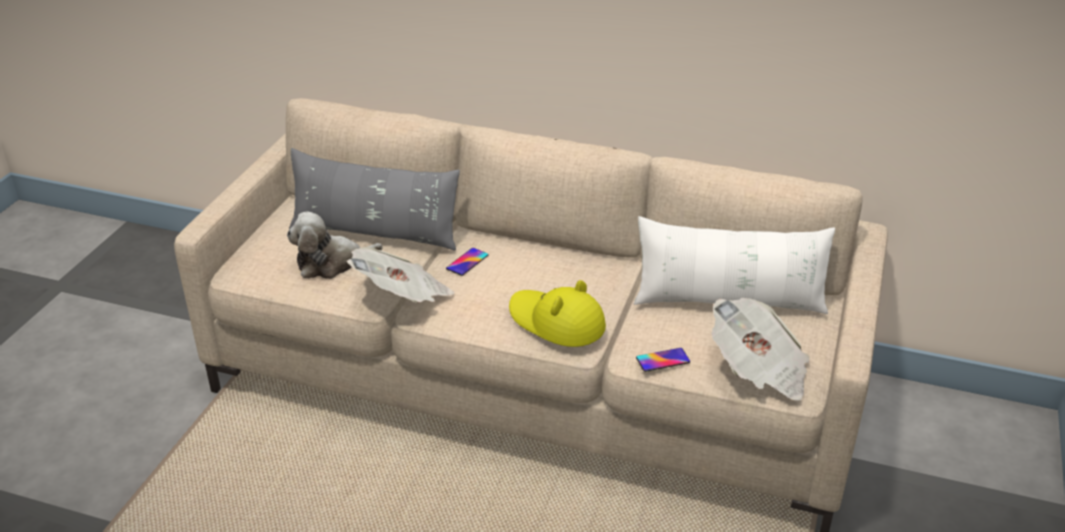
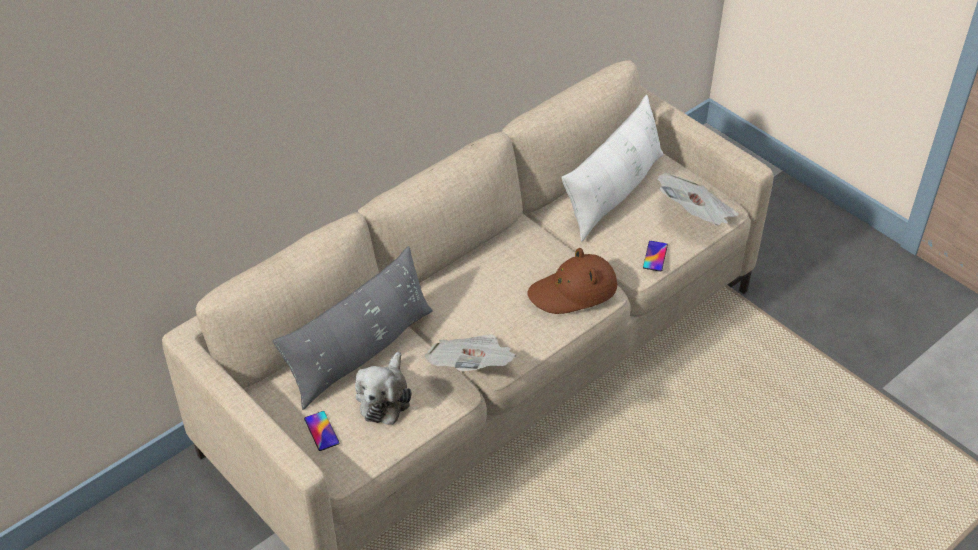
camera: 60 degrees left, 10 degrees up
(467, 262) = (454, 310): phone -> phone (321, 431)
(556, 322) = (573, 291): yellow hat -> brown hat

